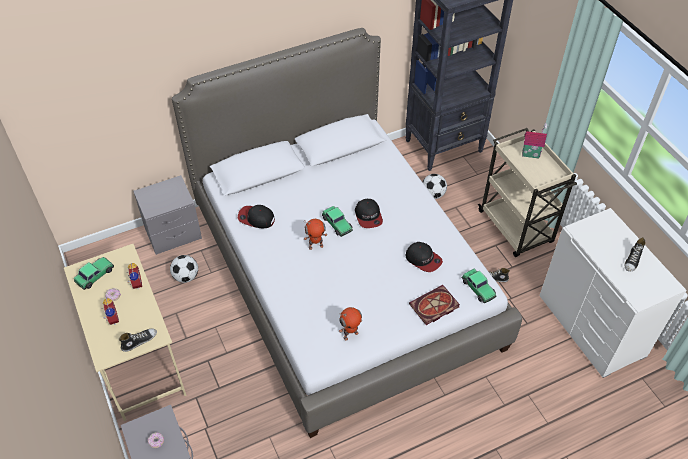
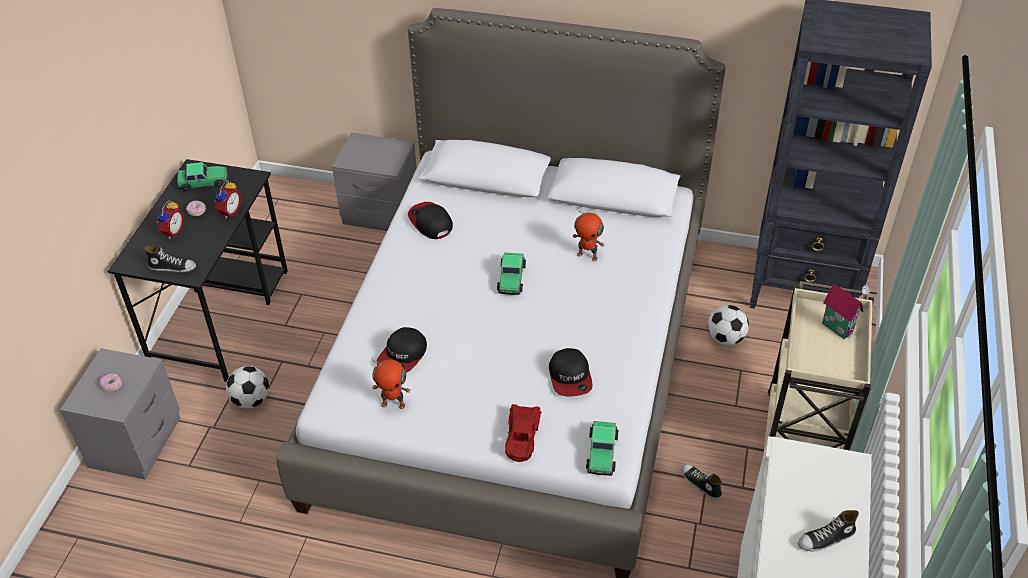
camera: 40 degrees right, 5 degrees down
(138, 358) = (221, 316): beige desk -> black desk
(186, 276) = (348, 264): football -> football (251, 400)
(315, 246) = (461, 287): toy robot -> toy robot (587, 255)
(368, 216) = (558, 291): cap -> cap (403, 355)
(433, 307) = (521, 437): book -> red toy car

